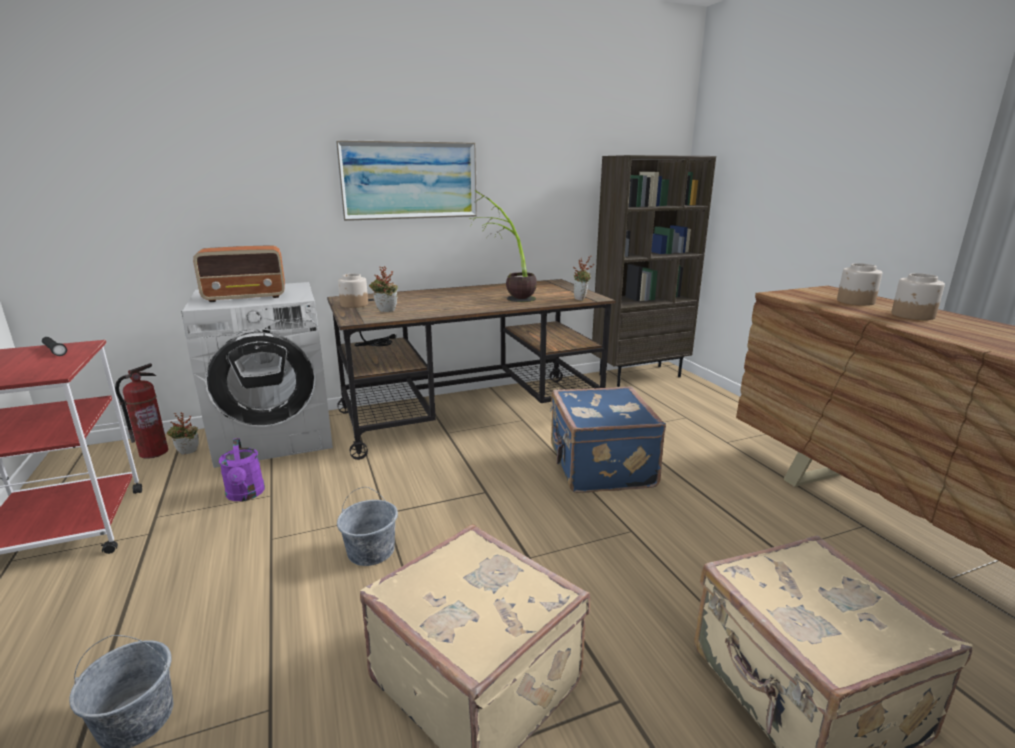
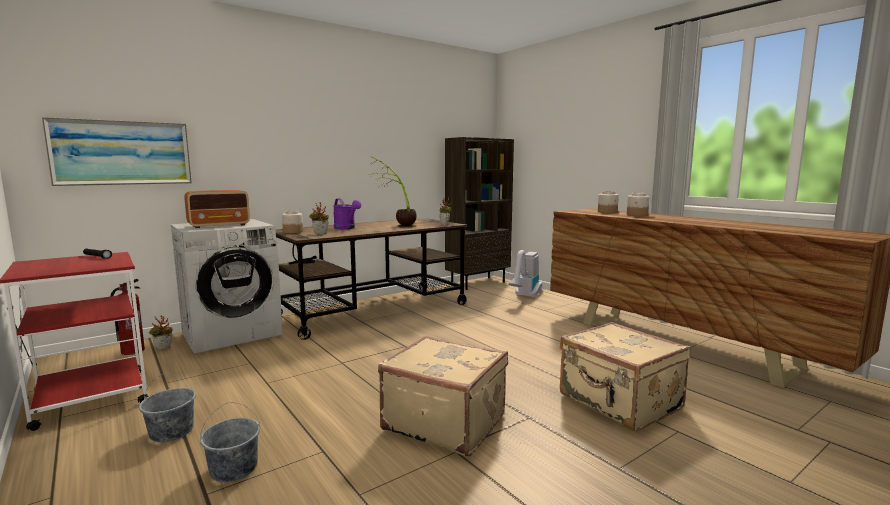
camera: 15 degrees left, 10 degrees down
(245, 495) = (230, 365): purple watering can -> purple watering can (346, 228)
(370, 551) = (343, 380): grey bucket -> grey bucket (171, 431)
(409, 180) = (324, 150): picture -> picture (122, 153)
(599, 467) = (472, 328): blue suitcase -> none
(703, 410) = (525, 297): none -> vacuum cleaner

